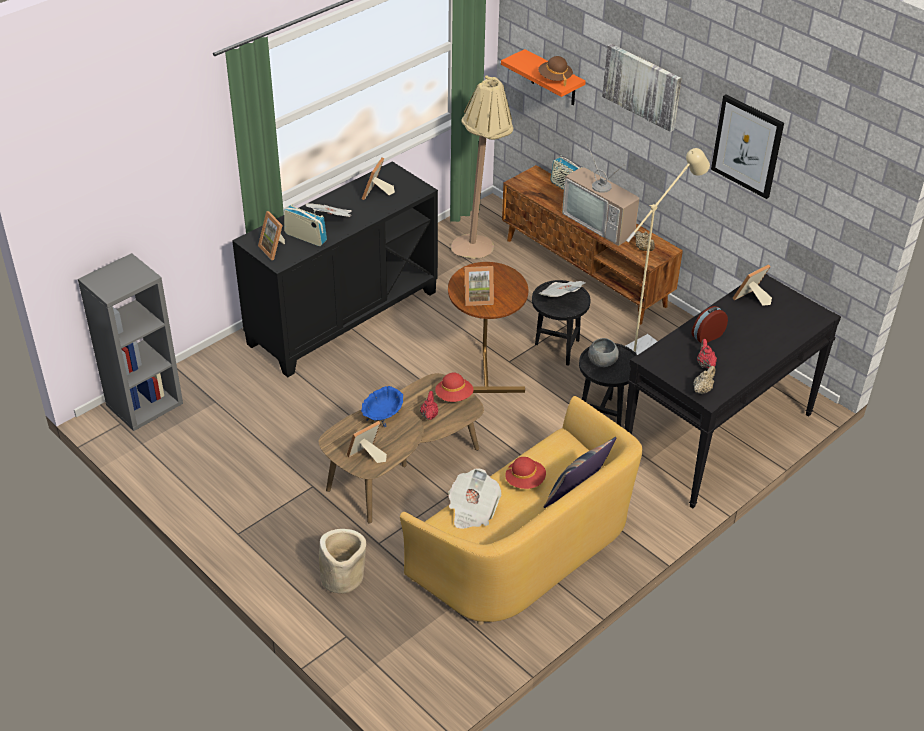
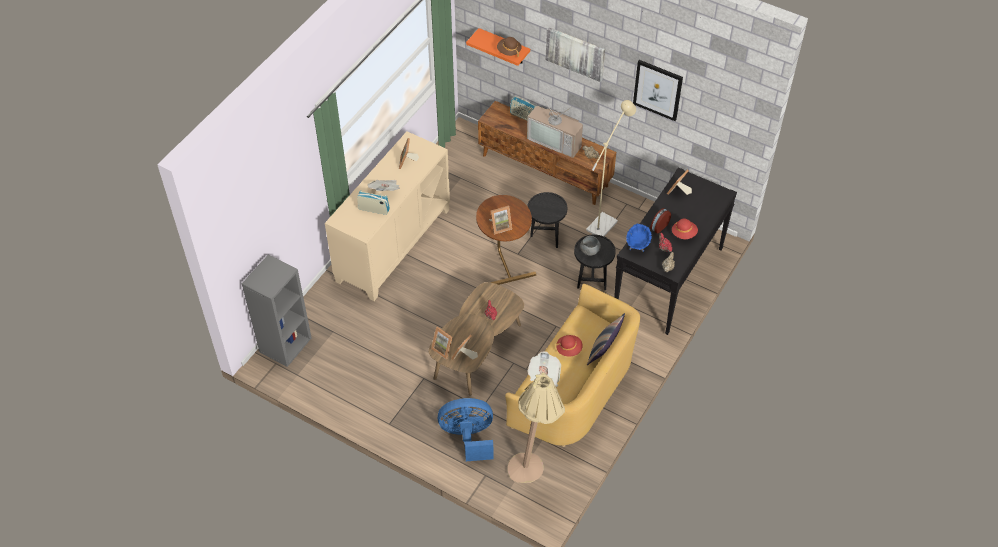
camera: 15 degrees left, 10 degrees up
(275, 249) = (357, 224): picture frame -> picture frame (444, 349)
(343, 317) = (393, 244): black cabinet -> beige cabinet
(343, 578) = (468, 437): beige planter -> blue fan
(382, 415) = (462, 324): blue bowl -> blue bowl (637, 244)
(454, 396) = (501, 297): red hat -> red hat (684, 234)
(479, 252) = (467, 170): beige floor lamp -> beige floor lamp (532, 472)
(561, 297) = (547, 206): newspaper -> none

